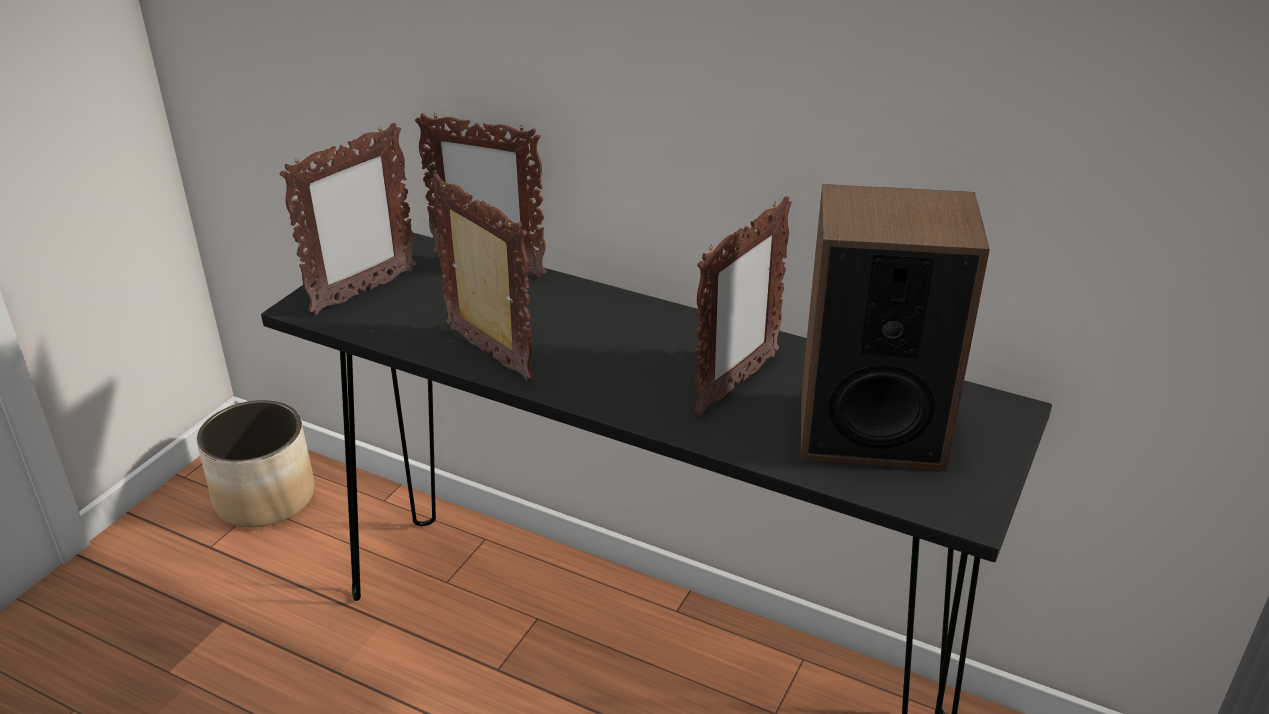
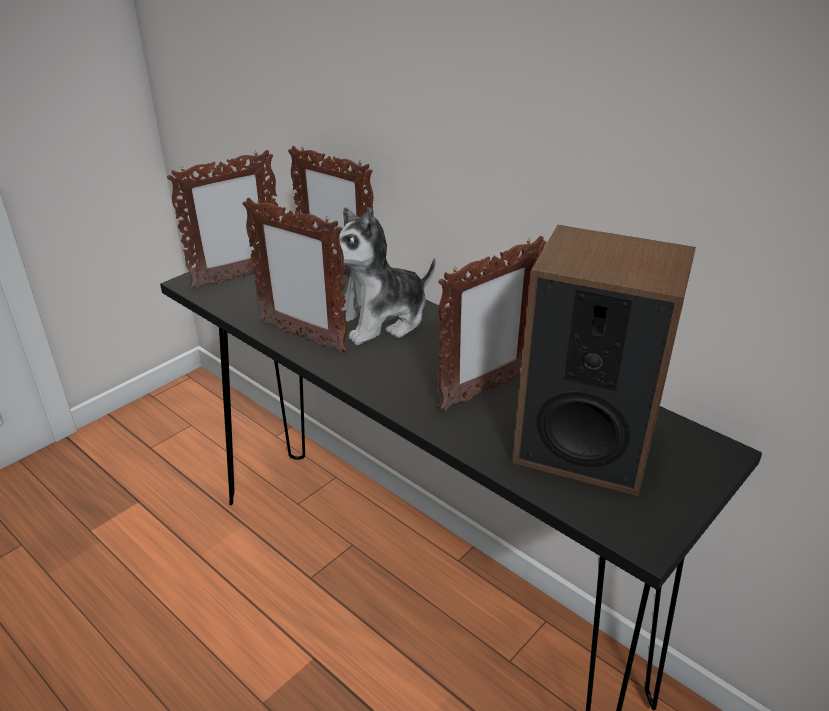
camera: 15 degrees right, 0 degrees up
(264, 497) = (198, 419): planter -> none
(488, 355) = (303, 337): picture frame -> picture frame turned 150 degrees clockwise
(574, 320) = (381, 320): none -> plush toy

